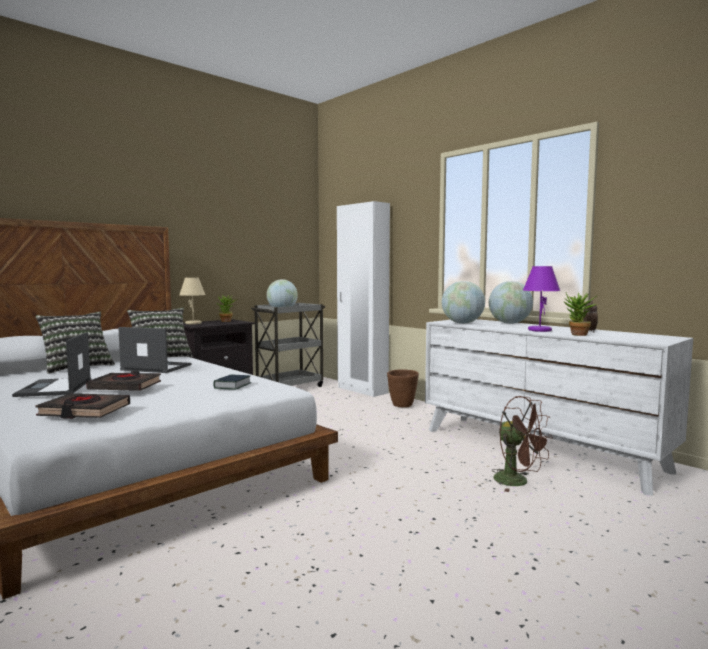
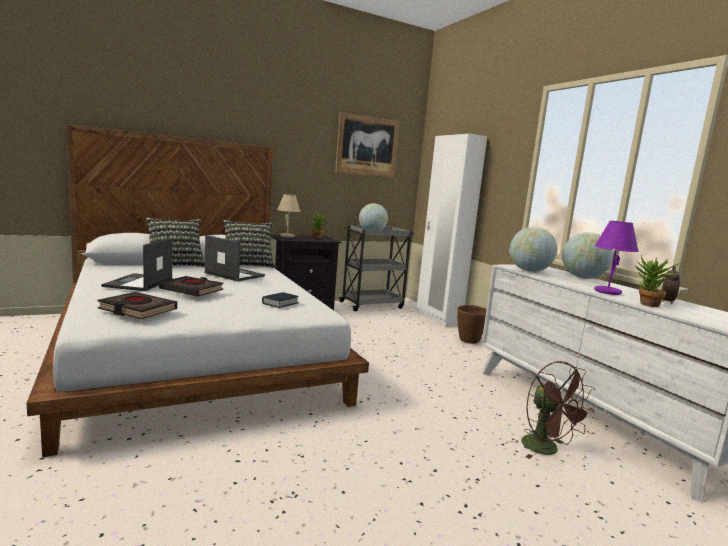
camera: 15 degrees right, 5 degrees up
(265, 221) = (367, 146): none -> picture

